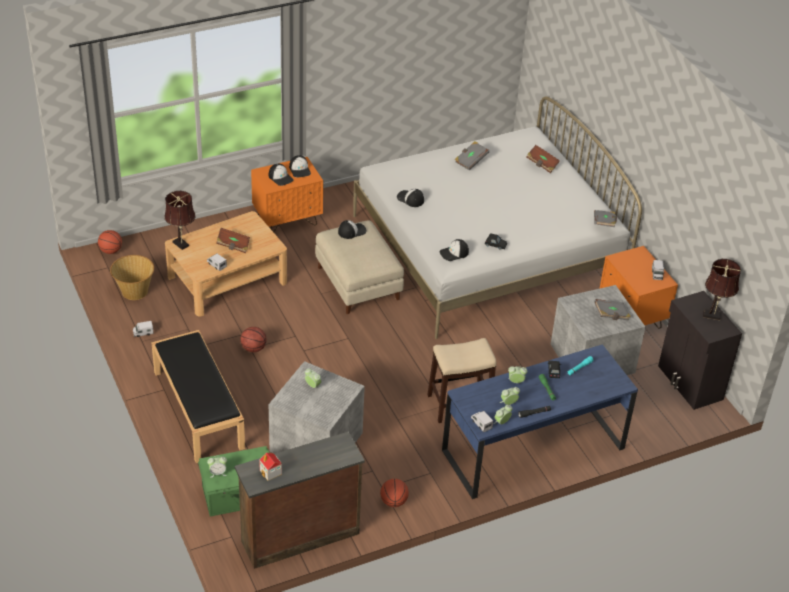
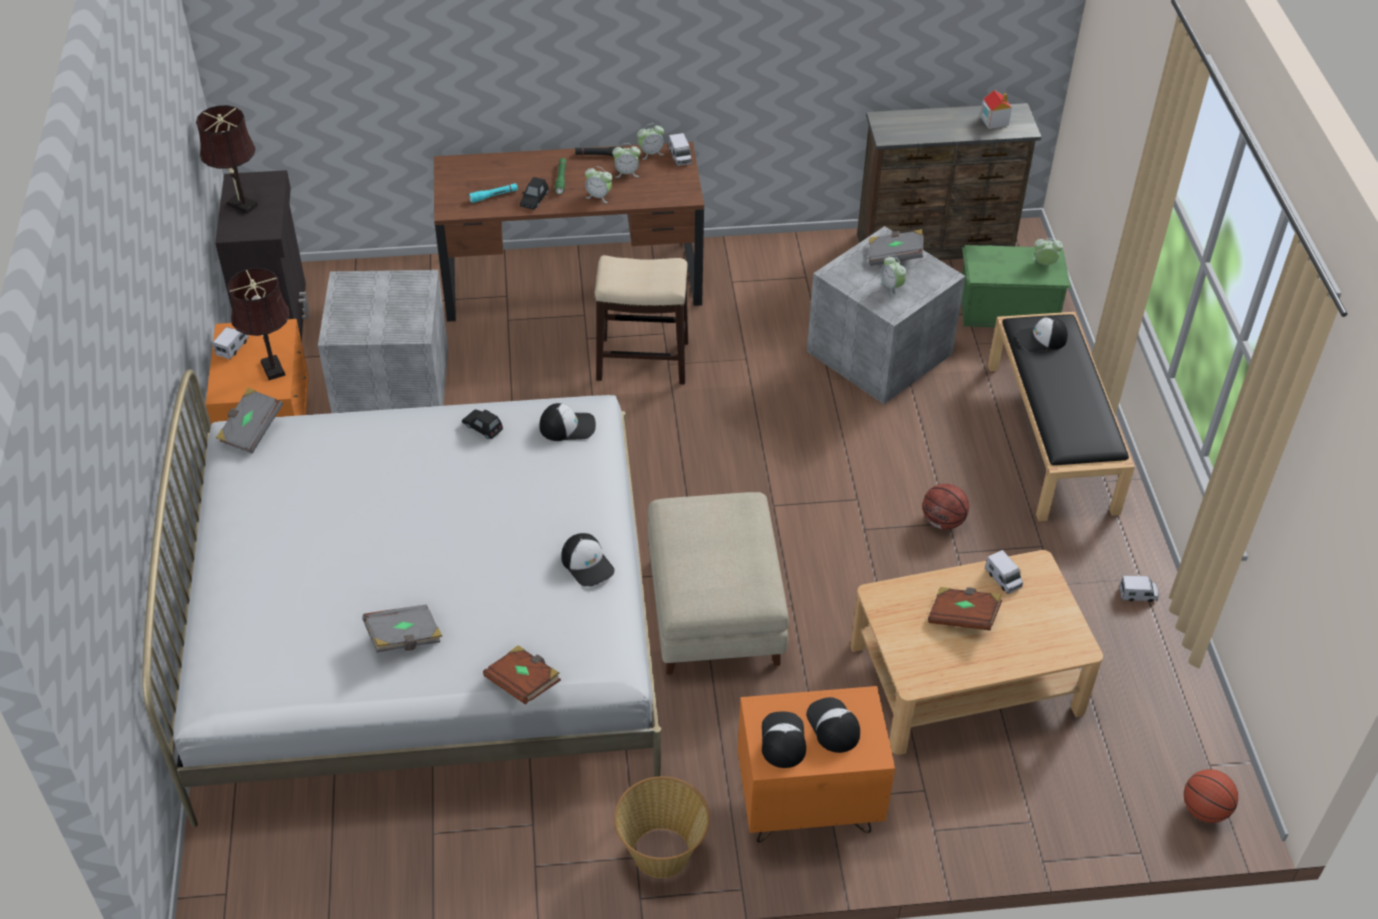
camera: 160 degrees left, 5 degrees up
(134, 291) = (1153, 690): basket -> basket (662, 852)
(181, 245) = (1068, 642): brown table lamp -> brown table lamp (272, 366)
(352, 231) = (717, 590): cap -> cap (1041, 339)
(393, 502) = (797, 259): basketball -> none
(533, 449) = (572, 280): blue desk -> brown desk
(542, 164) = (259, 594): brown book -> brown book (523, 683)
(611, 315) = (368, 297): grey book -> grey book (894, 256)

